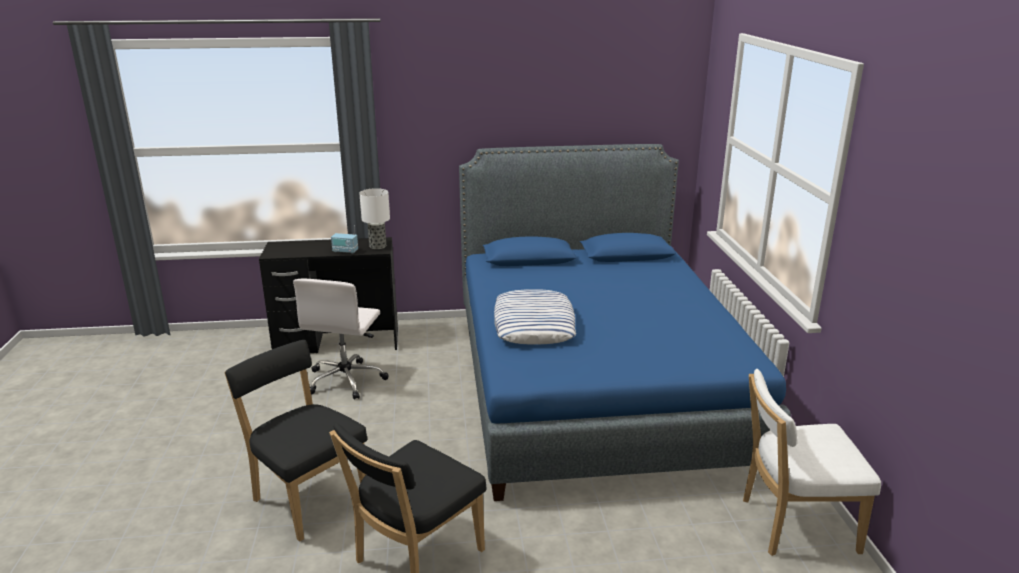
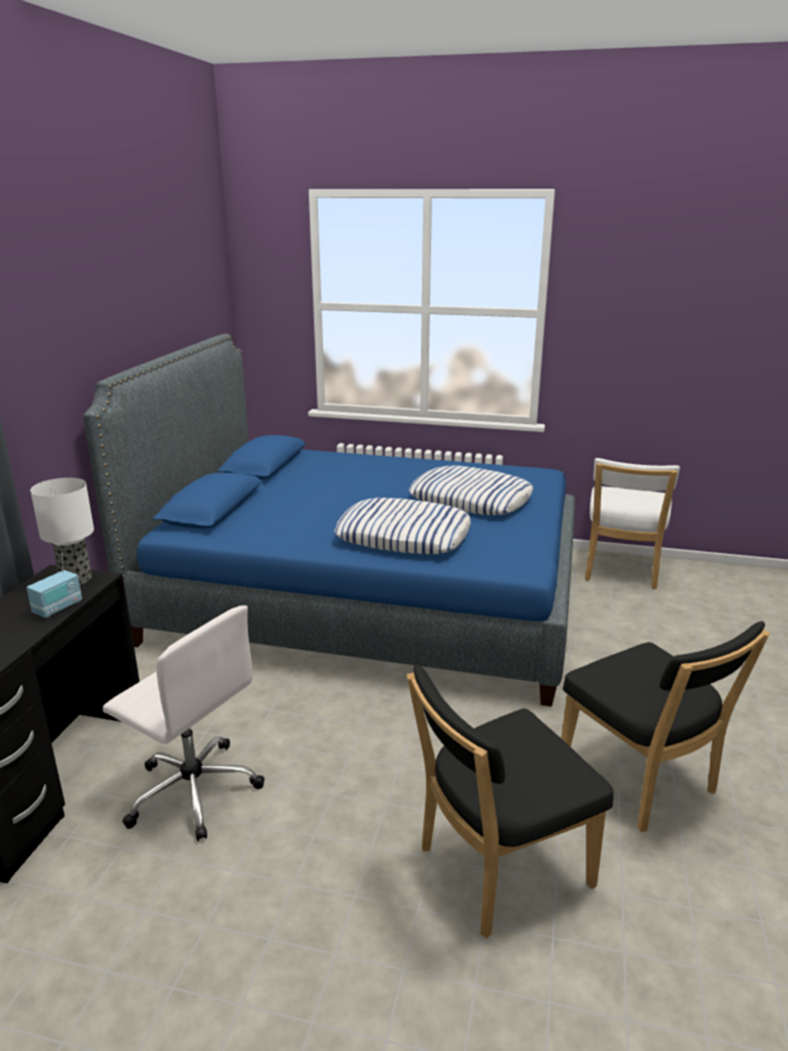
camera: 70 degrees left, 0 degrees up
(636, 339) = (470, 499): none -> pillow

